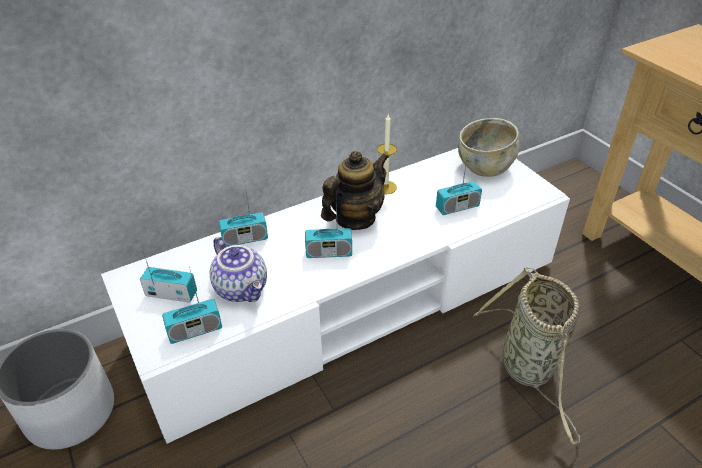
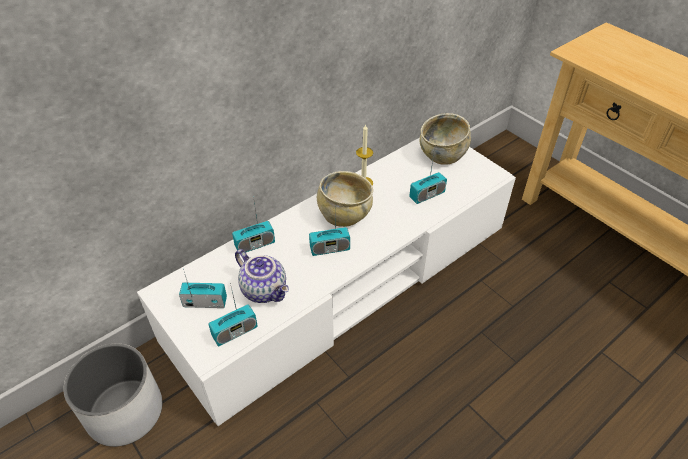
camera: 10 degrees left, 5 degrees up
(355, 218) = (344, 215): teapot -> beige bowl
(529, 369) = (497, 321): basket -> none

